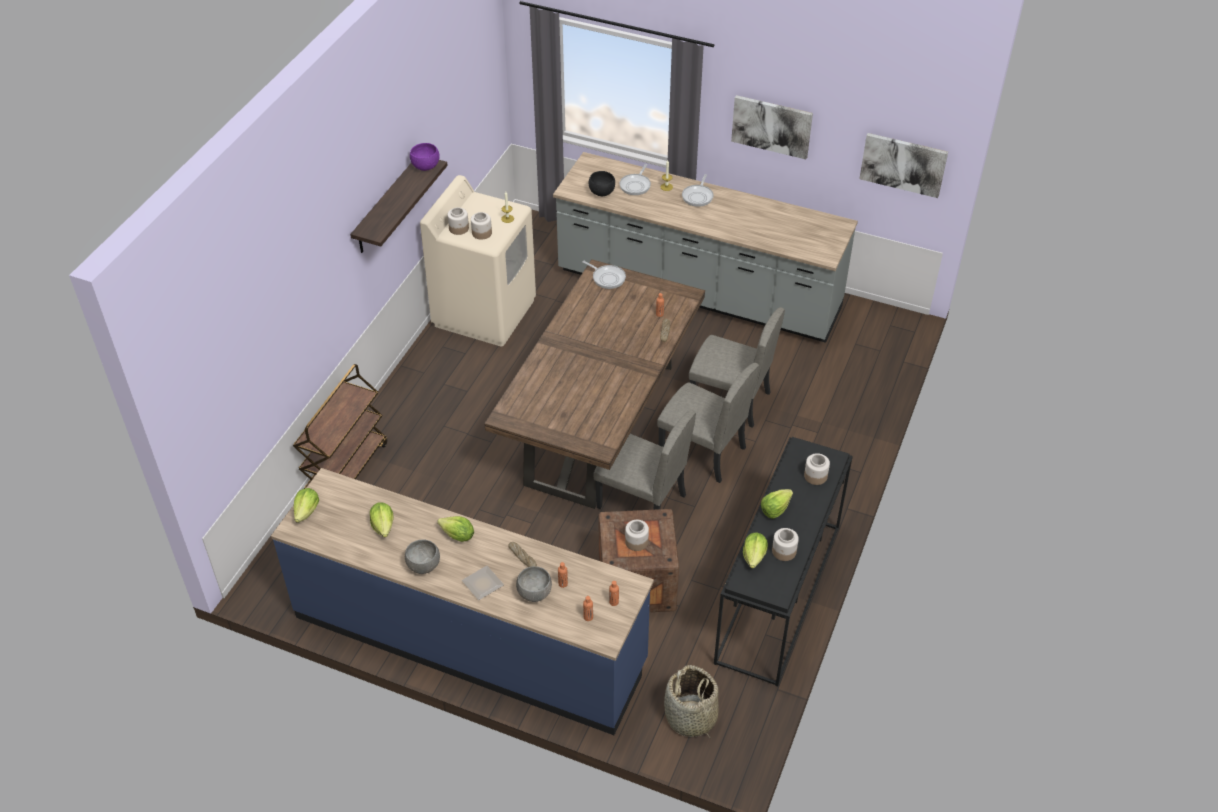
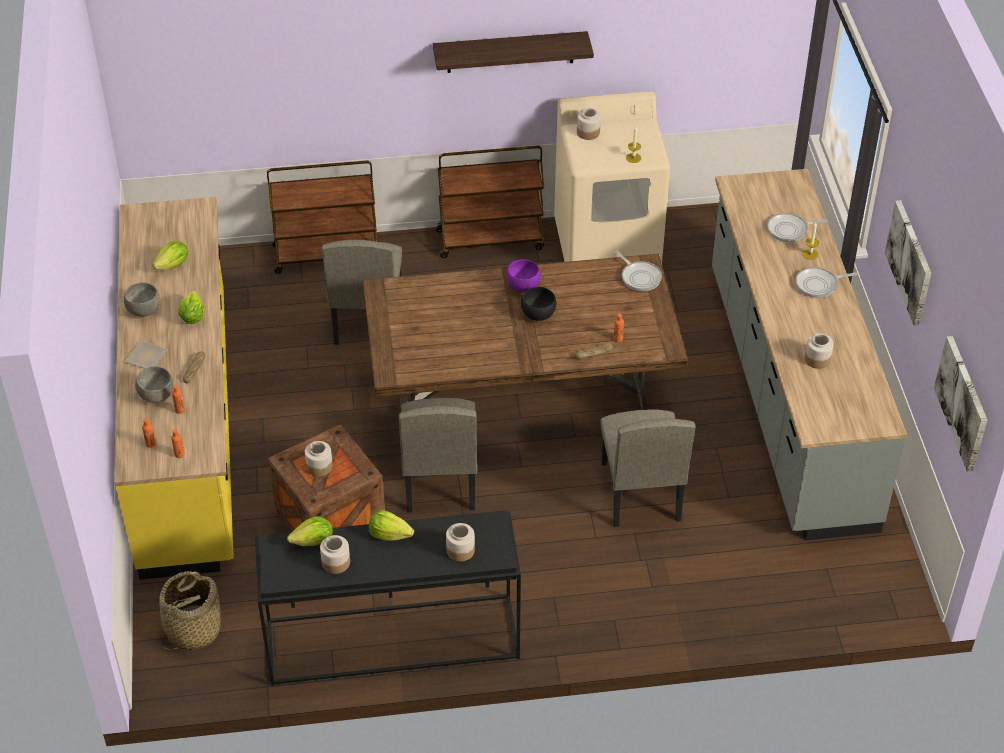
camera: 60 degrees right, 0 degrees up
(307, 511) = (159, 212): lettuce -> none
(418, 369) = (490, 239): none -> brown cart
(426, 166) = (572, 43): purple bowl -> purple bowl (523, 286)
(470, 639) = (187, 429): blue counter -> yellow counter
(482, 233) = (595, 150): jar -> jar (817, 359)
(602, 193) = (751, 210): black bowl -> black bowl (538, 315)
(607, 278) = (639, 277): frying pan -> frying pan turned 45 degrees counterclockwise
(702, 451) = (545, 498): beige chair -> beige chair (367, 317)

